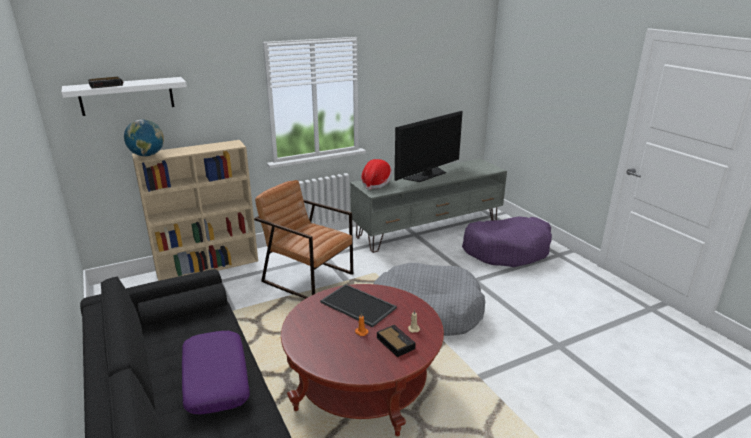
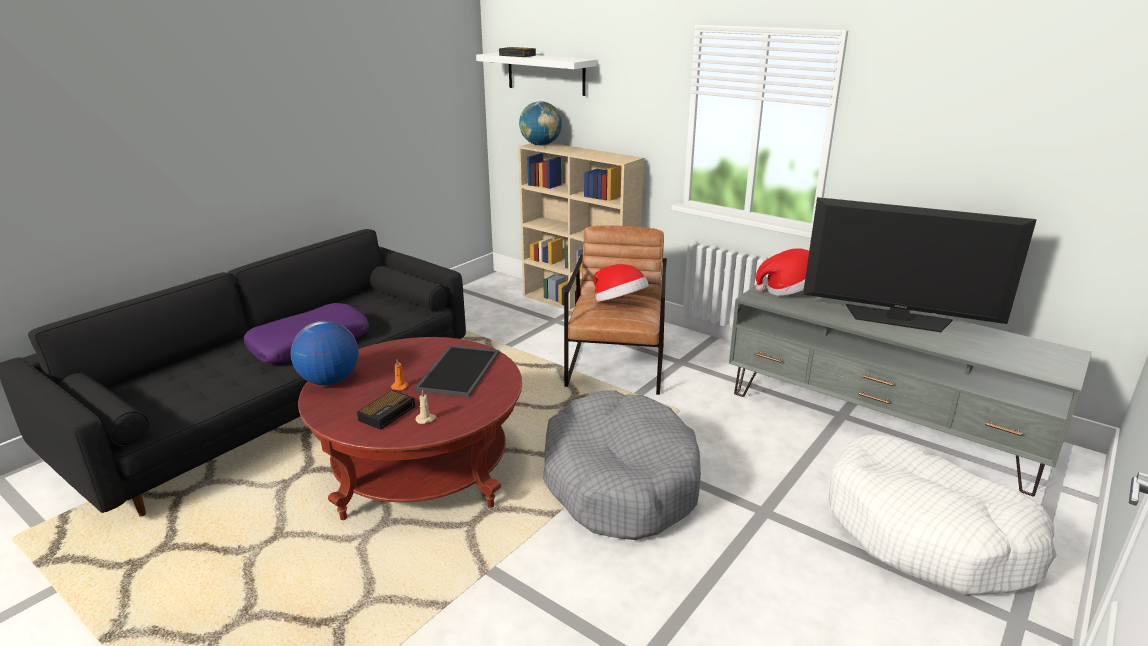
camera: 65 degrees right, 0 degrees up
(313, 233) = (619, 304): none -> hat
(326, 364) = (329, 380): none -> globe
(507, 250) = (927, 533): purple dog bed -> white dog bed

